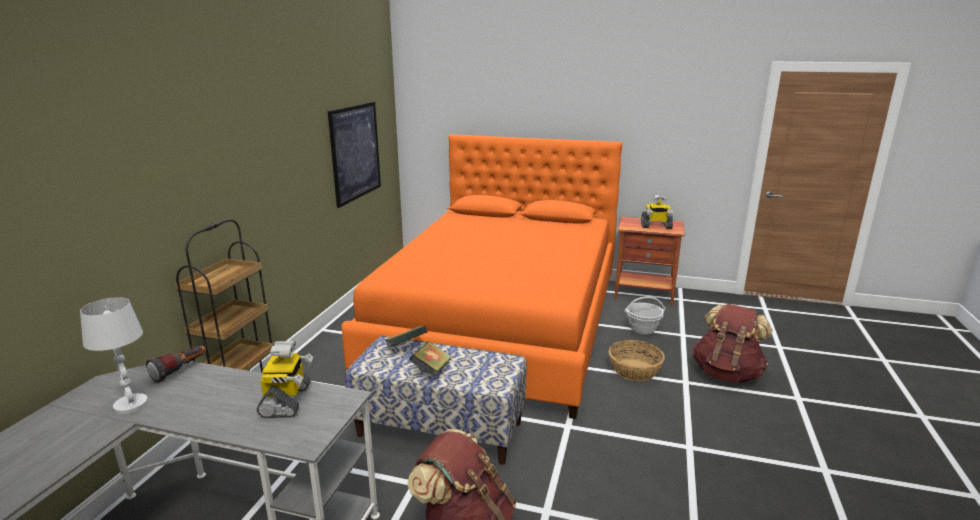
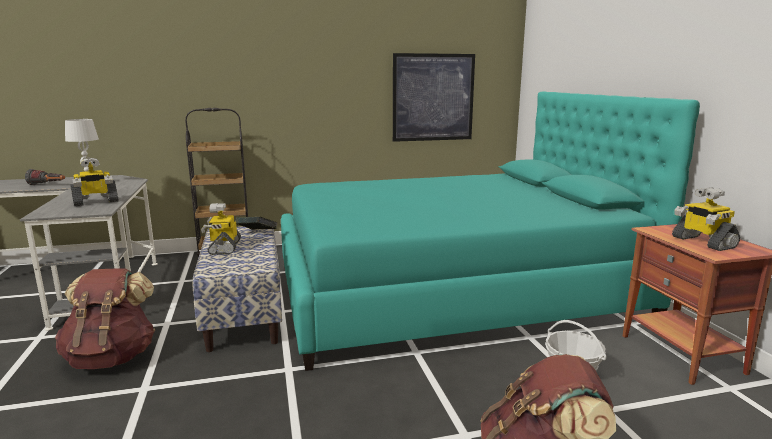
camera: 60 degrees right, 5 degrees down
(181, 371) = (130, 182): flashlight -> flashlight (48, 185)
(431, 371) = (224, 247): book -> toy robot
(501, 323) = (451, 291): orange bed -> turquoise bed
(634, 370) = (448, 387): basket -> none

